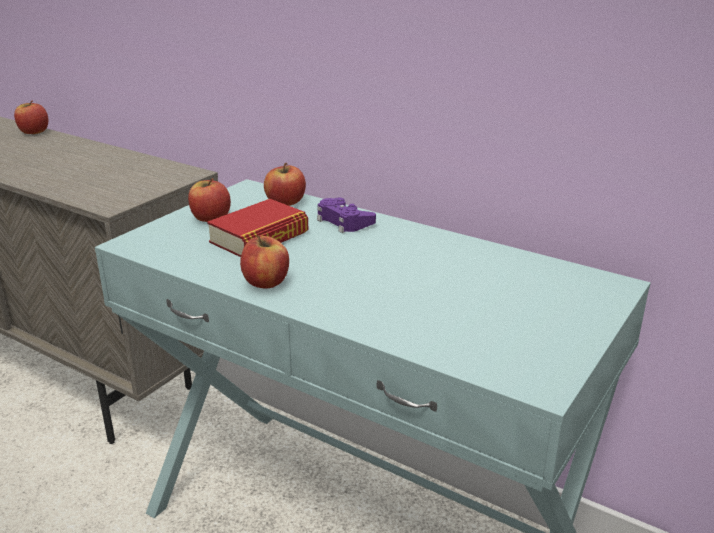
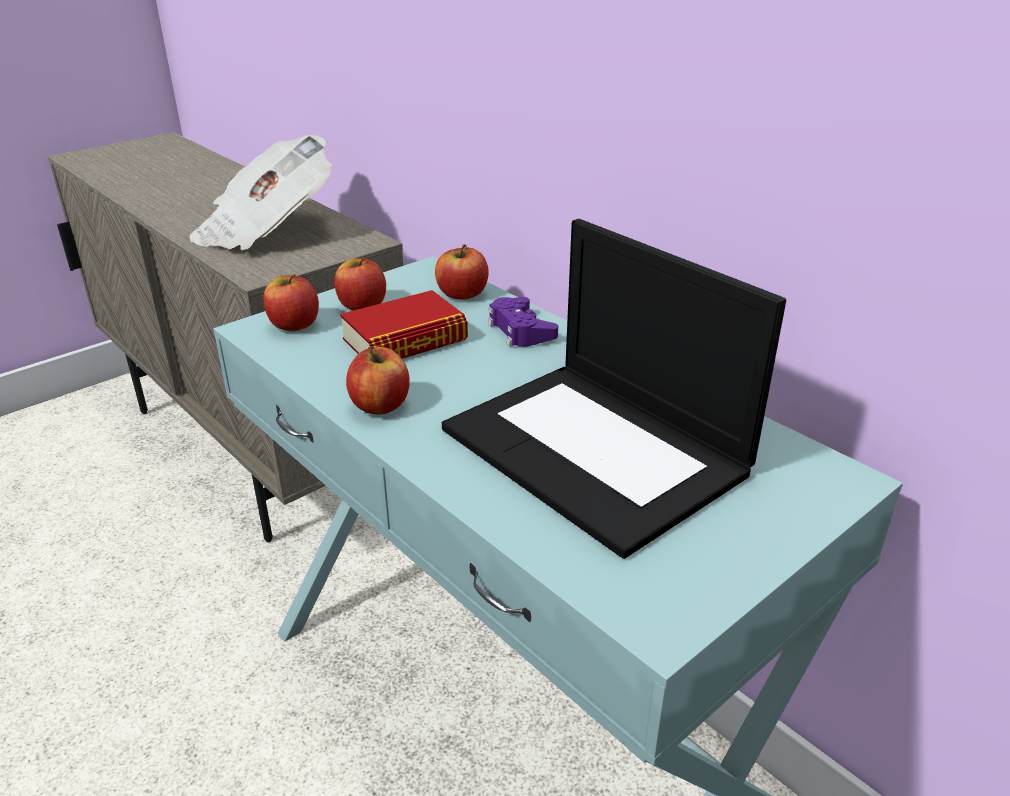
camera: 15 degrees right, 5 degrees up
(34, 132) = (227, 169): apple -> apple (294, 325)
(97, 173) = (266, 231): none -> newspaper
(443, 290) = (598, 451): none -> laptop

